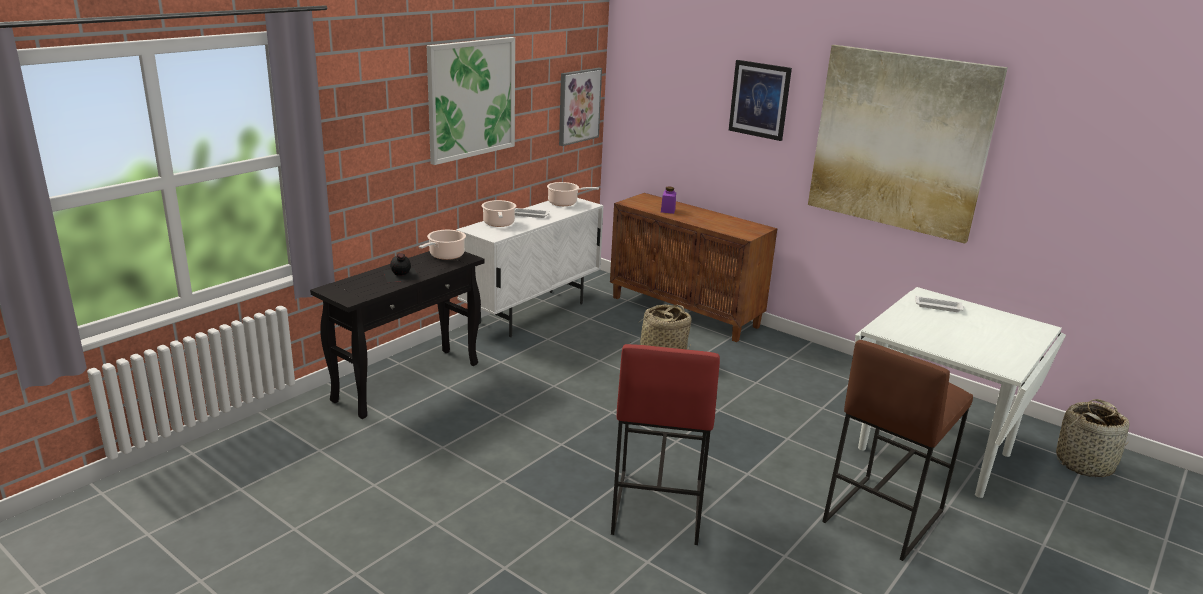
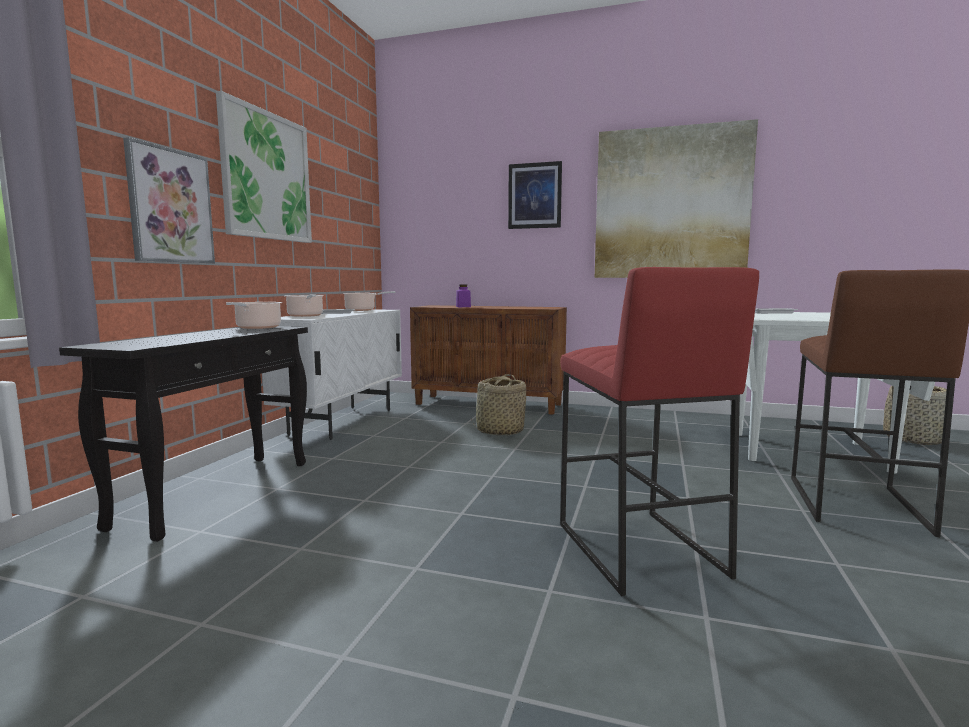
camera: 20 degrees left, 15 degrees down
(400, 275) = (204, 335): black bottle -> none
(578, 106) = (361, 225): picture -> picture (170, 206)

